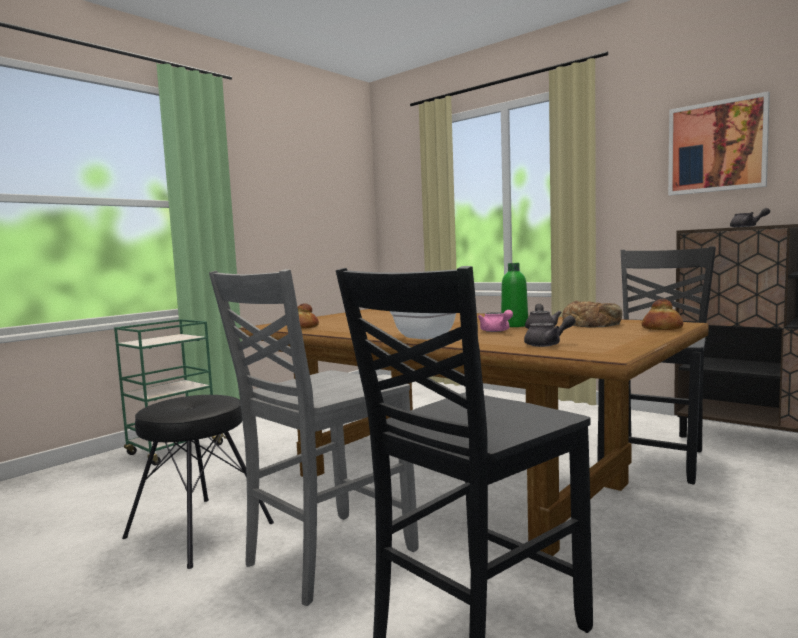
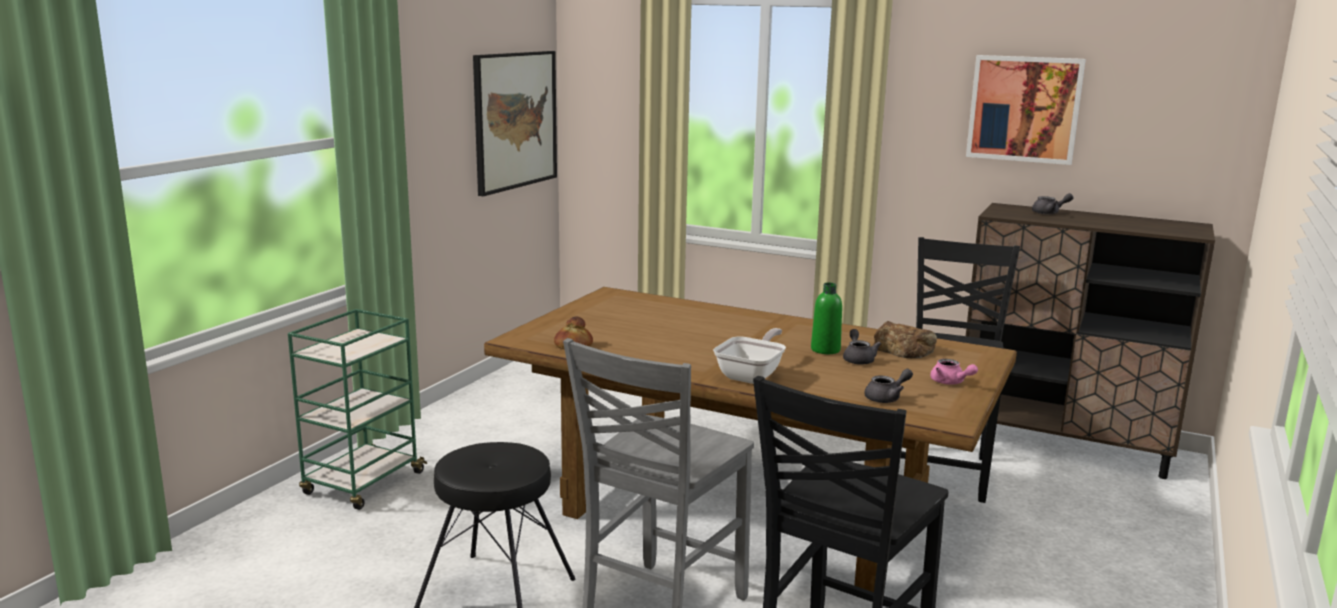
camera: 15 degrees left, 10 degrees up
(337, 214) = (515, 120): none -> picture
(496, 331) = (815, 365): pink teapot -> pink teapot (950, 383)
(663, 328) = (979, 363): bread -> none

